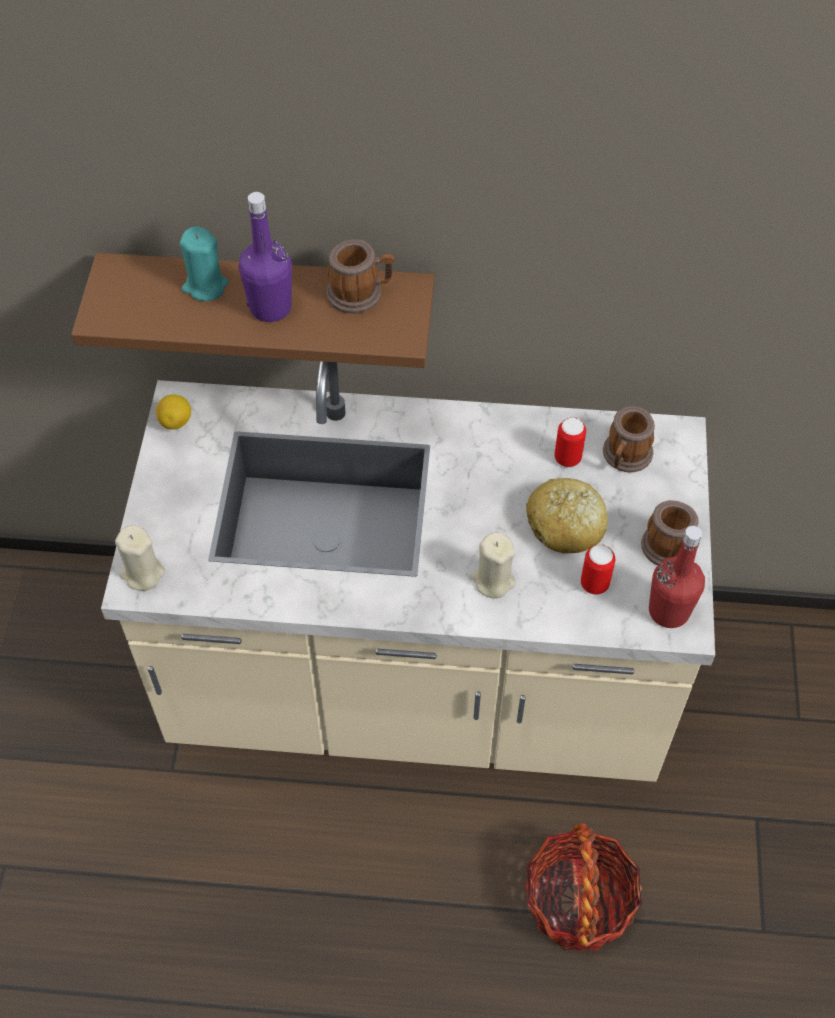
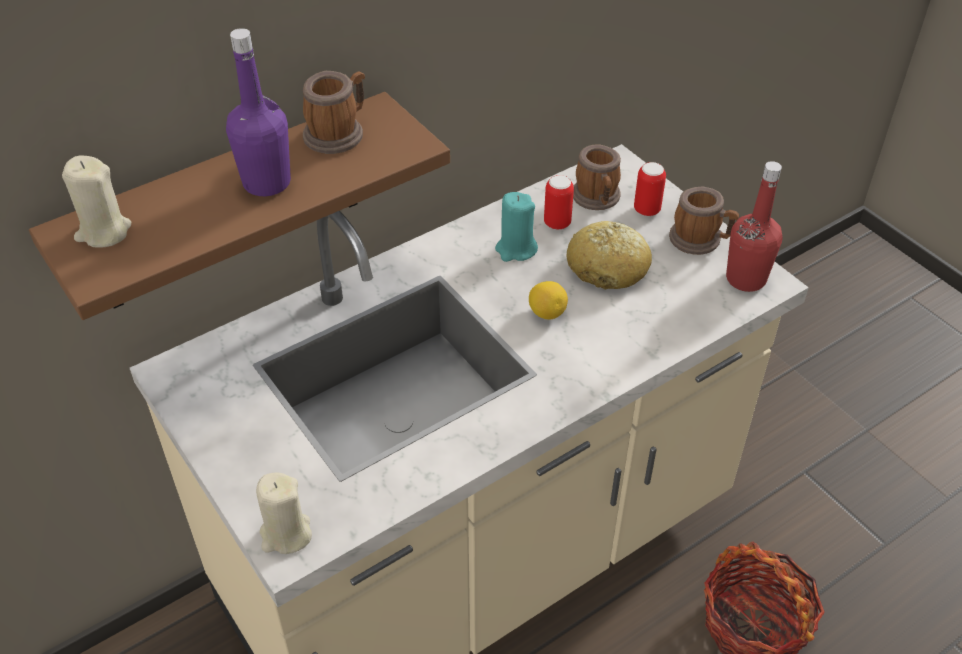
camera: 40 degrees left, 10 degrees down
(176, 422) = (186, 390): lemon -> lemon (547, 313)
(205, 286) = (181, 198): turquoise candle -> turquoise candle (516, 249)
(492, 580) = (599, 339): beige candle -> beige candle (103, 232)
(594, 584) = (675, 294): can -> can (646, 210)

